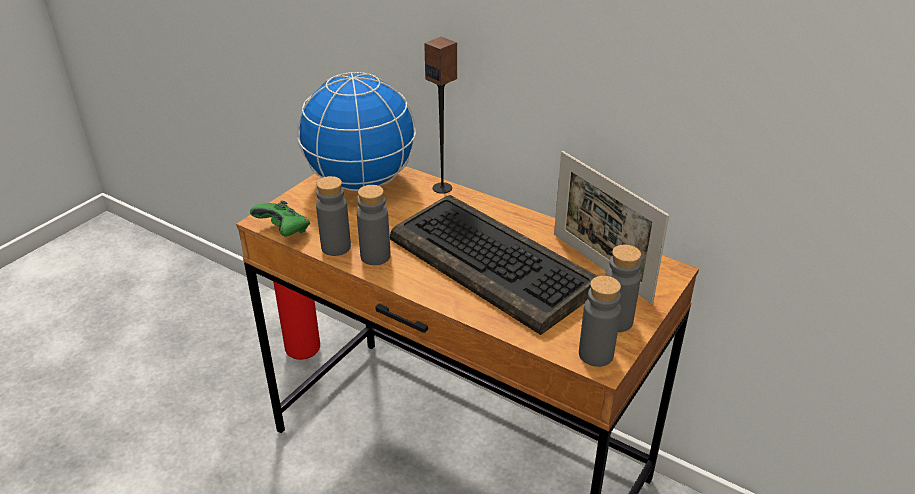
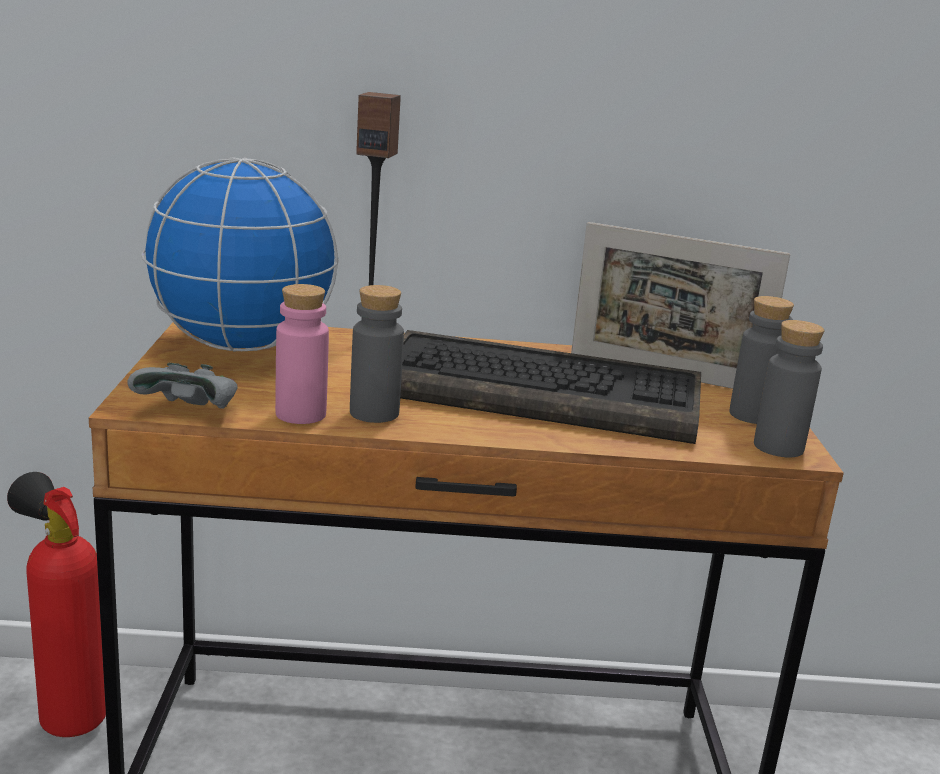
camera: 35 degrees left, 15 degrees down
(284, 231) = (190, 411): green game controller -> grey game controller
(336, 247) = (300, 414): grey bottle -> pink bottle

